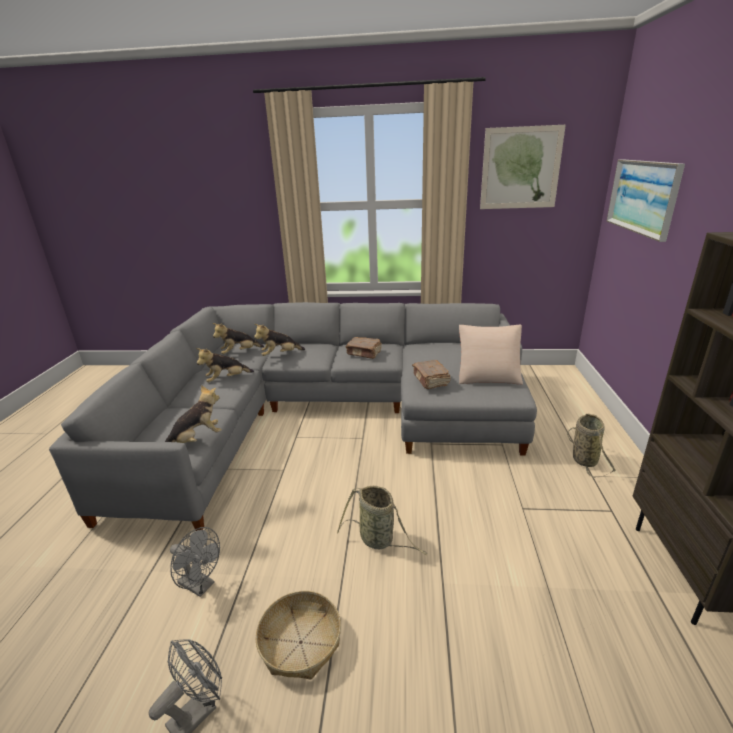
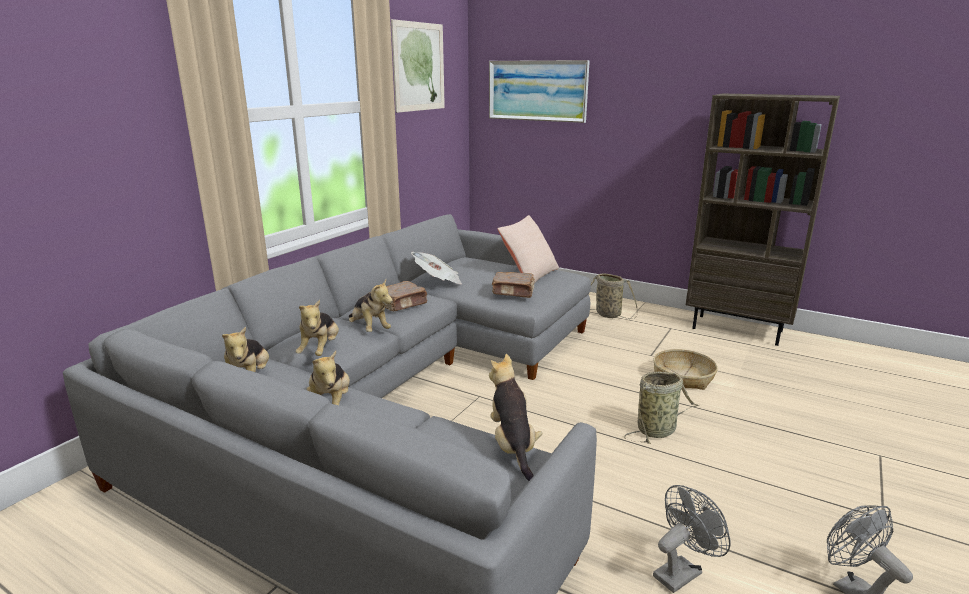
camera: 65 degrees left, 5 degrees down
(301, 642) = (776, 505): basket -> basket (683, 377)
(325, 358) = (369, 329): none -> plush toy
(418, 350) = (438, 281): none -> newspaper

